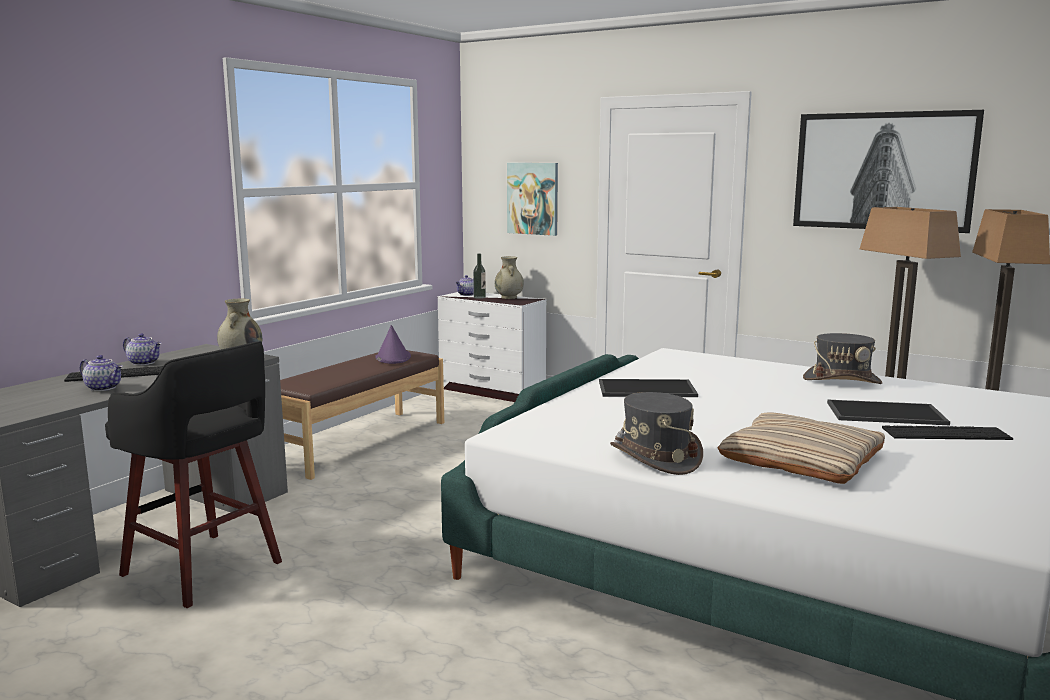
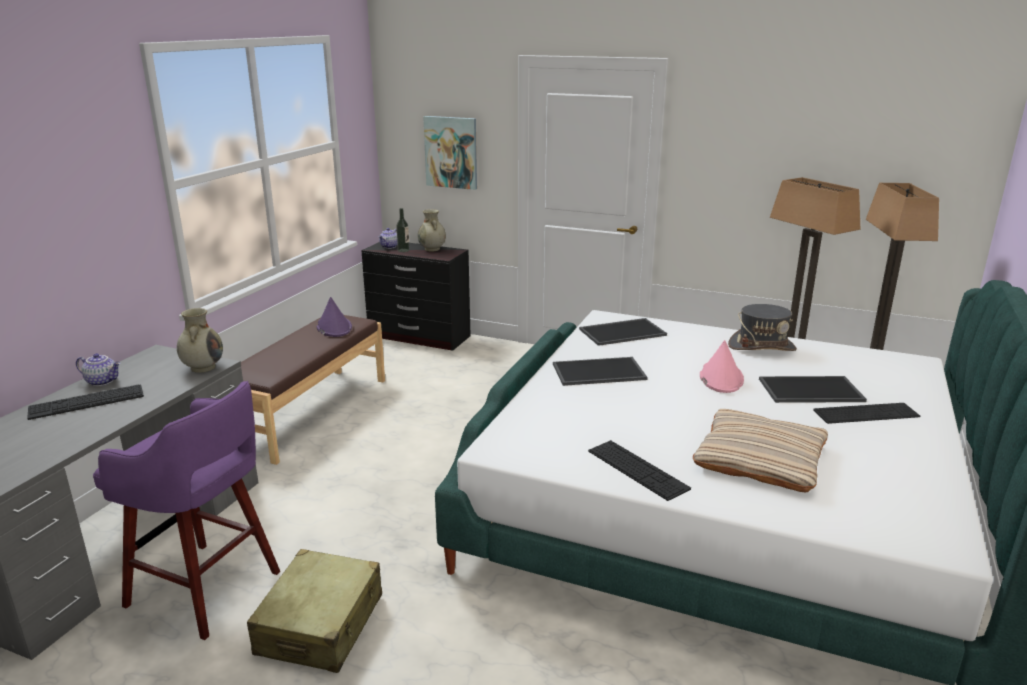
camera: 10 degrees left, 10 degrees up
(104, 388) = (76, 427): teapot -> none
(205, 570) = (207, 590): black stool -> purple stool
(306, 607) = (321, 625): none -> beige suitcase
(492, 391) = (419, 337): white dresser -> black dresser
(655, 458) = (637, 469): grey hat -> keyboard
(687, 363) = (622, 332): none -> tray
(783, 399) = (720, 378): none -> pink hat
(882, 171) = (788, 141): picture -> none

